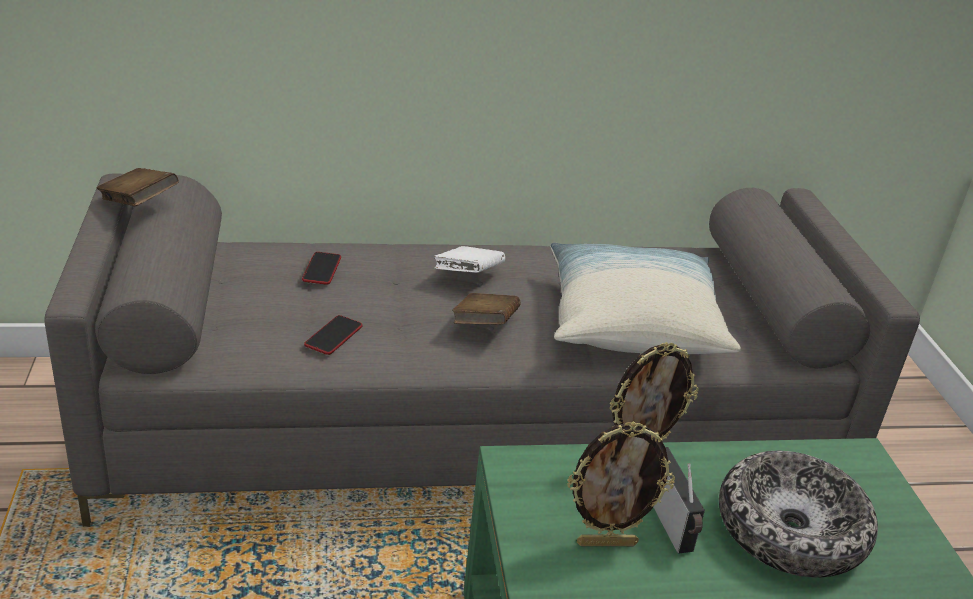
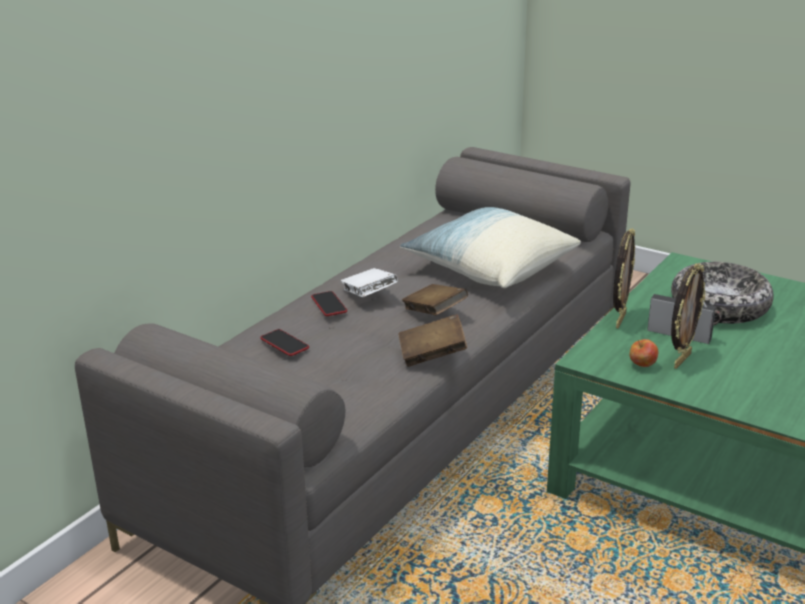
camera: 45 degrees left, 5 degrees down
(139, 204) = (162, 355): brown book -> brown book (432, 355)
(333, 336) = (376, 369): phone -> phone (329, 304)
(553, 514) = (642, 366): none -> apple

